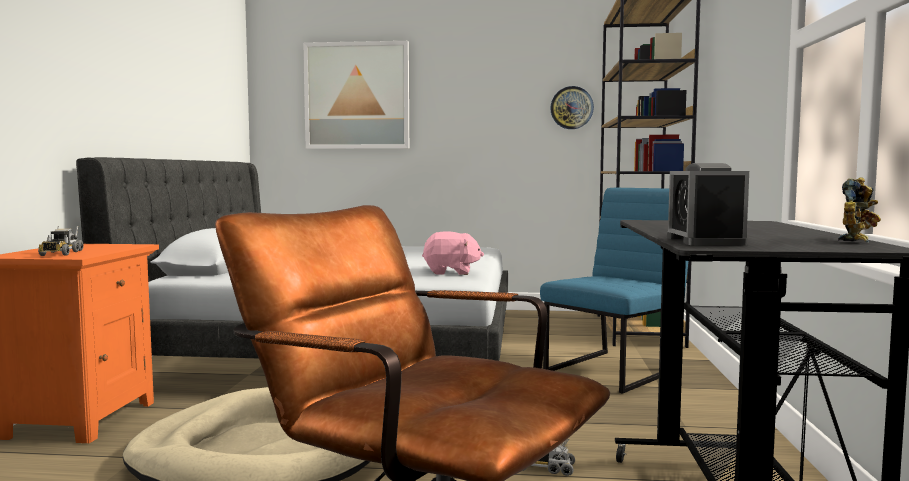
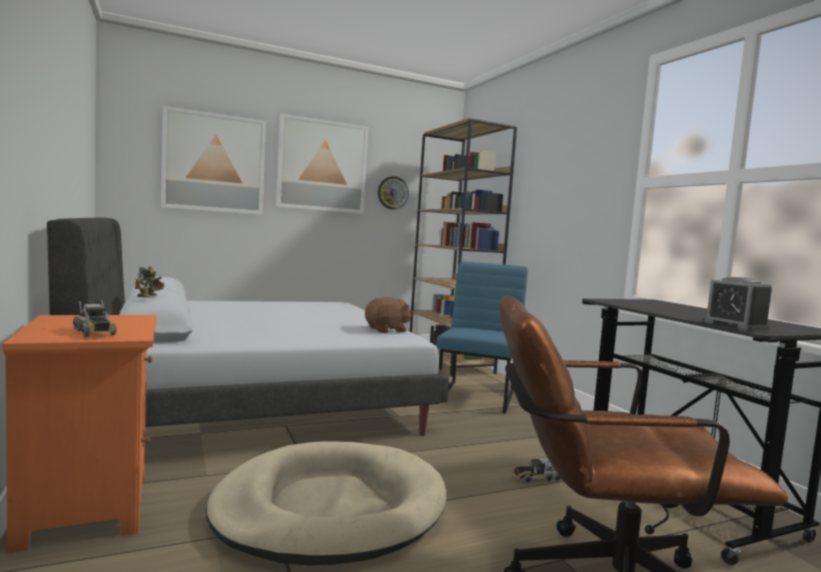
camera: 30 degrees left, 0 degrees up
(451, 272) = (387, 330): pink plush toy -> brown plush toy
(477, 84) = (322, 166): none -> picture
(858, 241) = (784, 322): toy robot -> toy robot (149, 296)

